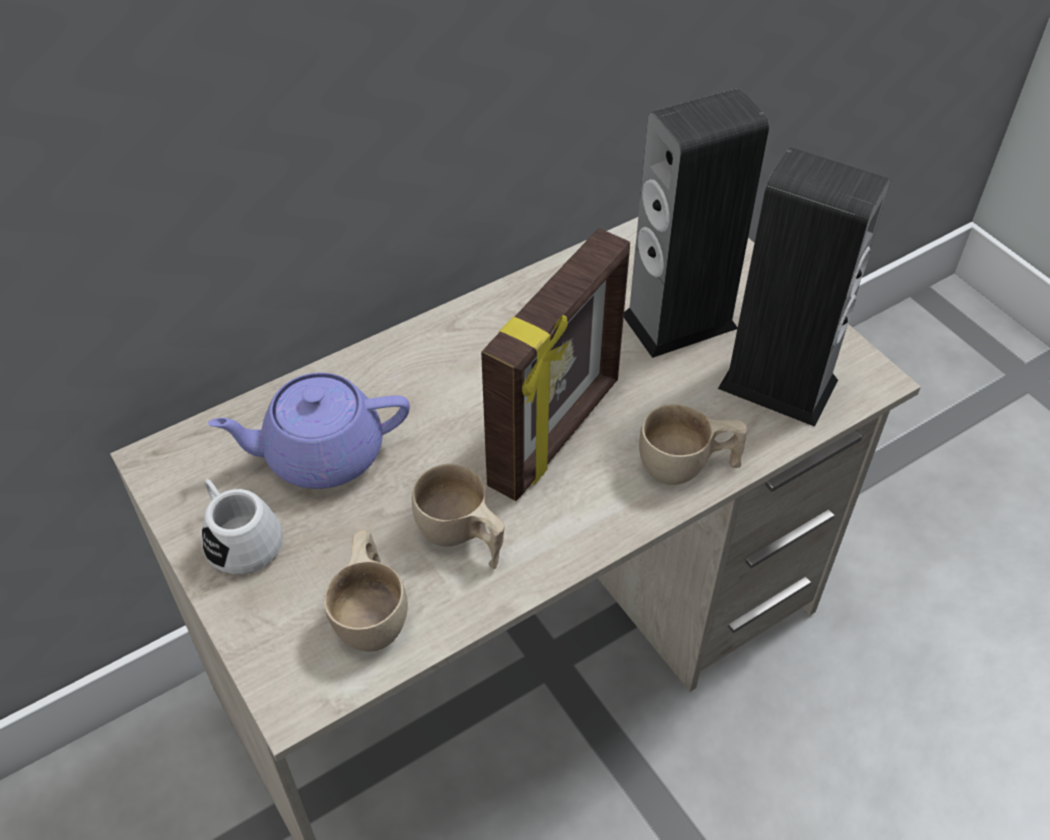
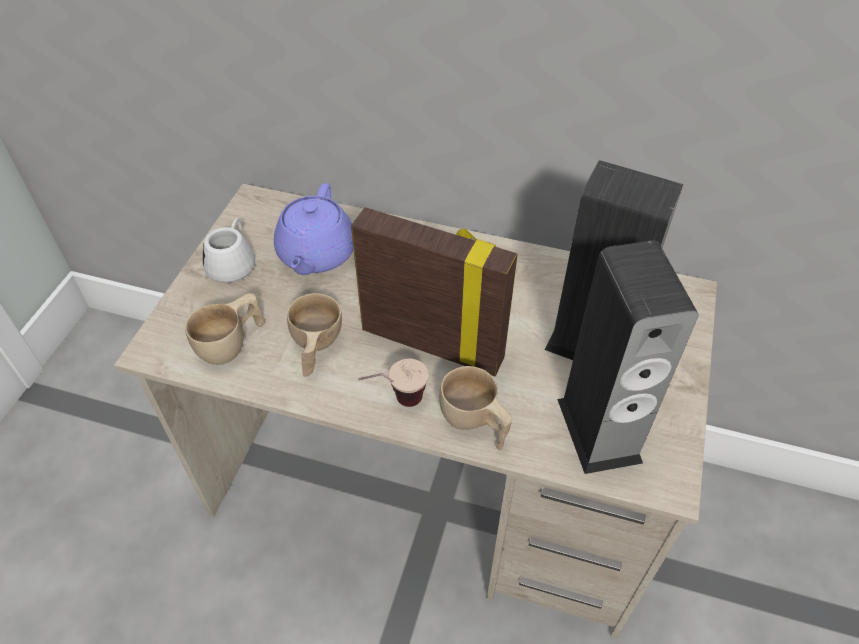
camera: 50 degrees right, 0 degrees up
(321, 453) = (316, 254): purple teapot -> purple teapot turned 120 degrees counterclockwise
(557, 434) = (433, 343): picture frame -> picture frame turned 150 degrees counterclockwise
(603, 513) = (395, 403): none -> cup

